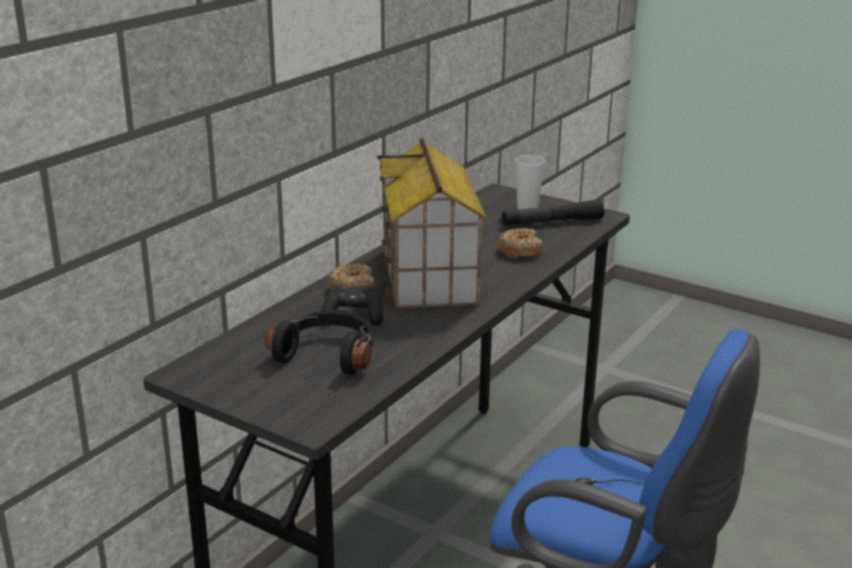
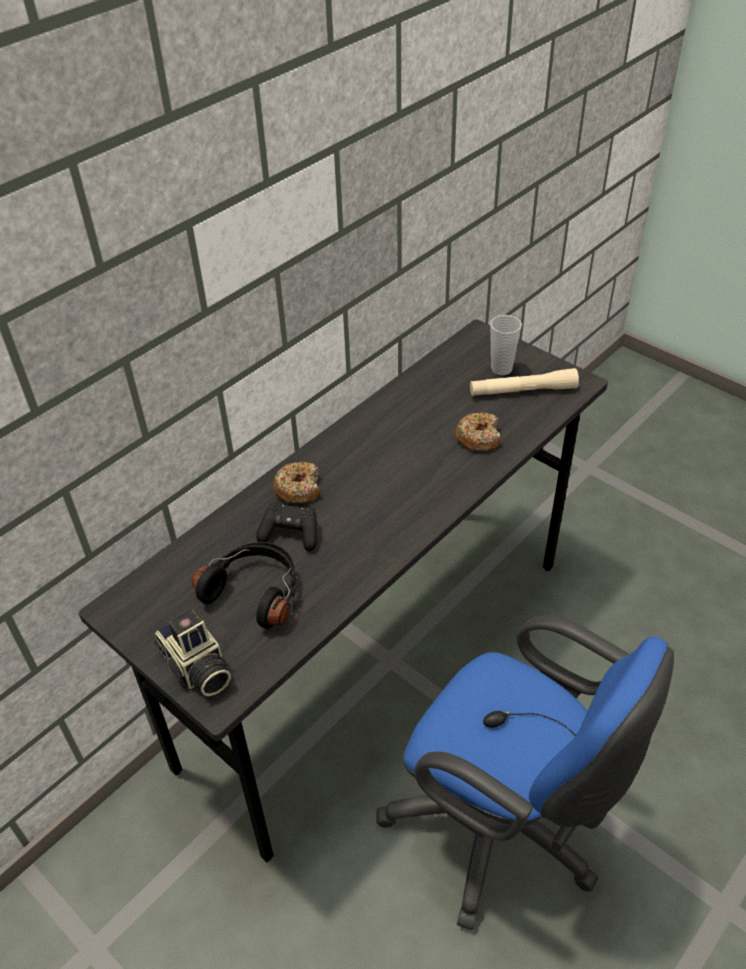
camera: 10 degrees right, 20 degrees up
(282, 406) = (196, 668): none -> camera
(430, 277) = (379, 474): toy house -> none
(552, 222) = (522, 391): black flashlight -> beige flashlight

